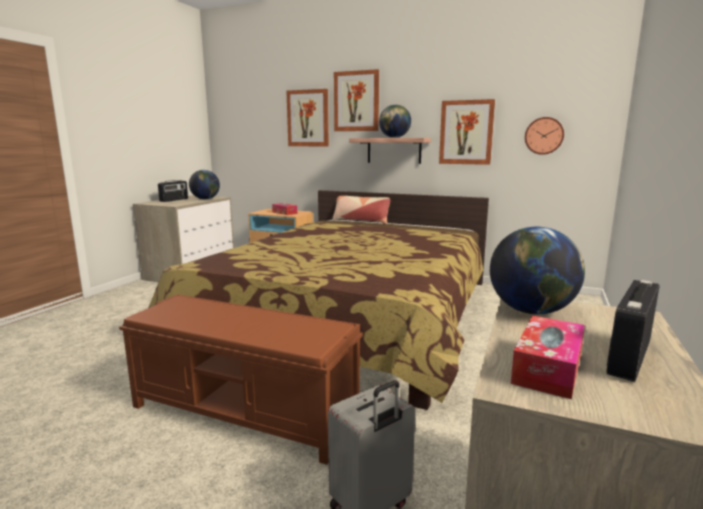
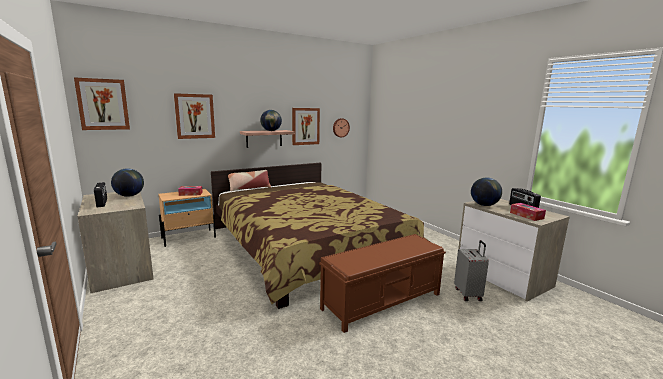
camera: 55 degrees left, 0 degrees up
(356, 101) = (235, 105): picture -> picture (103, 104)

